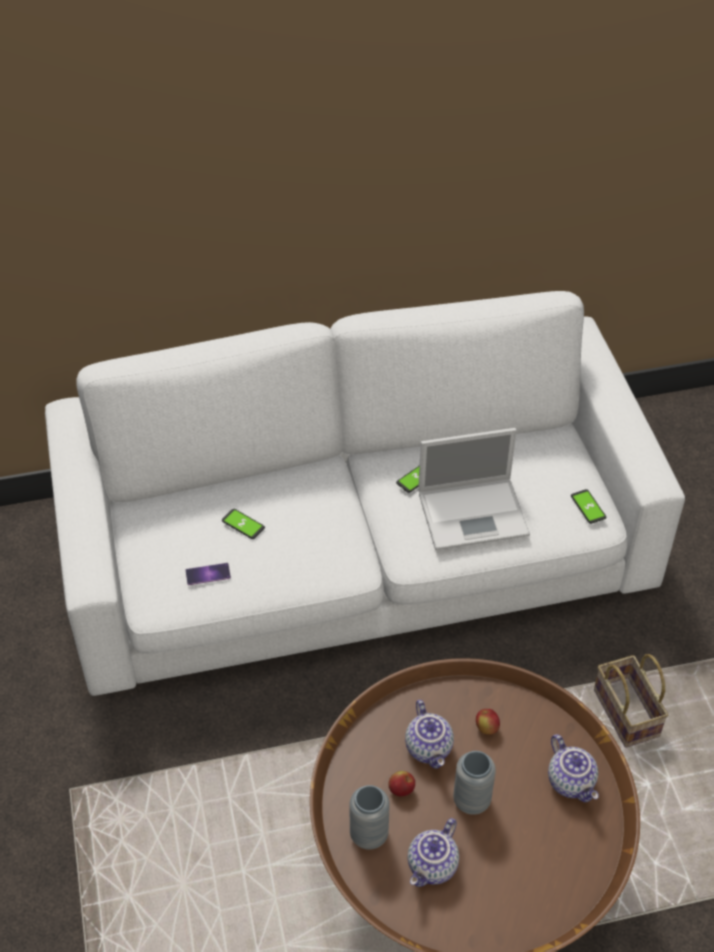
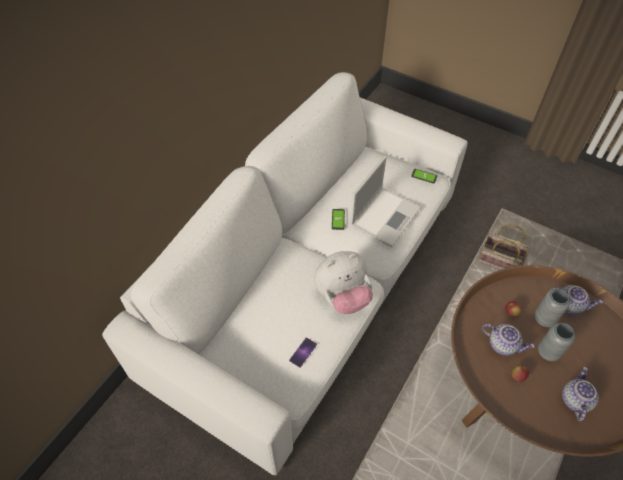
camera: 45 degrees left, 5 degrees up
(243, 524) = (288, 310): phone -> none
(316, 557) = (342, 296): none -> plush toy
(369, 835) = (533, 412): grey vase -> grey vase (544, 319)
(433, 867) = (574, 400): teapot -> teapot turned 150 degrees counterclockwise

